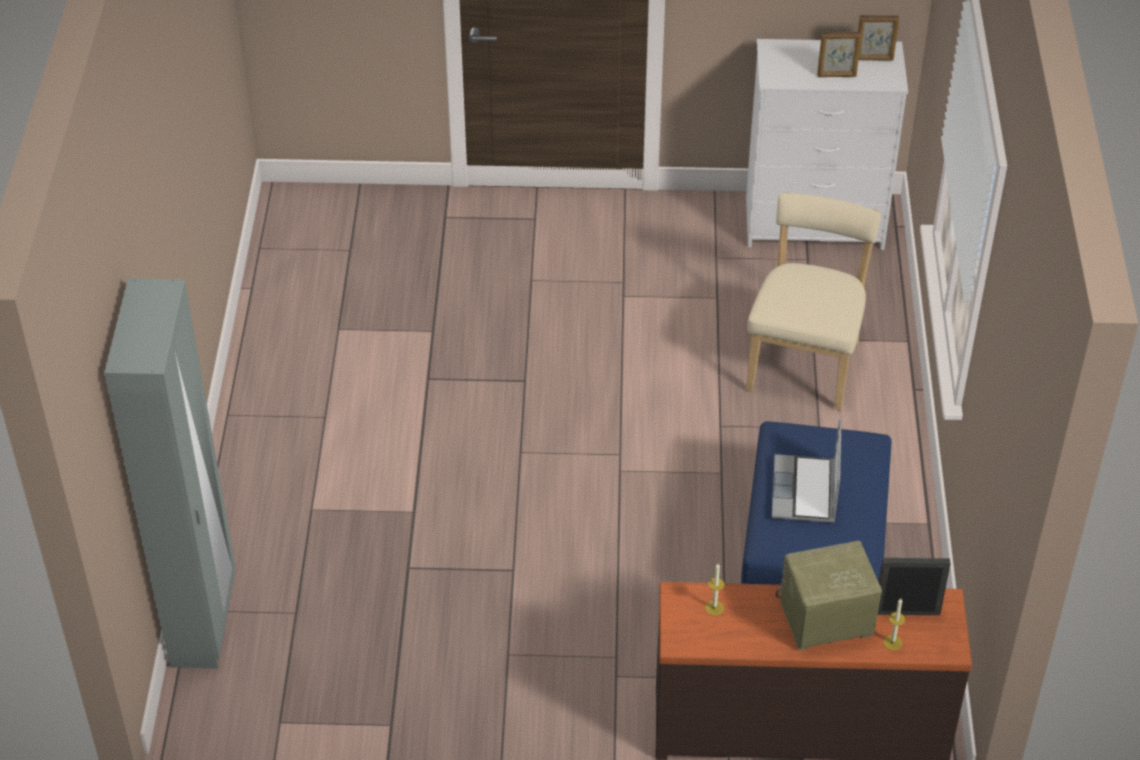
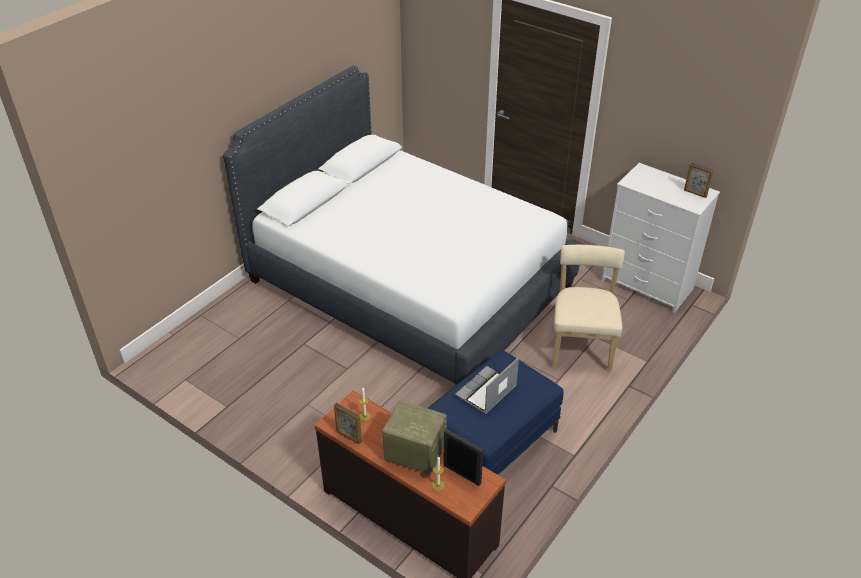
camera: 35 degrees right, 5 degrees down
(204, 620) = (201, 322): grey wardrobe -> none
(474, 387) = (409, 283): none -> white bed
(805, 362) = (581, 346): beige chair -> beige chair turned 45 degrees counterclockwise
(837, 76) = (665, 193): picture frame -> picture frame (348, 437)

